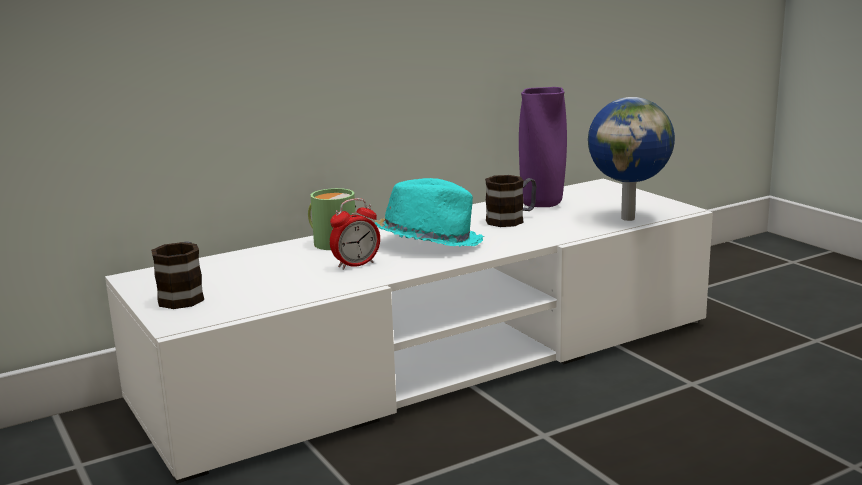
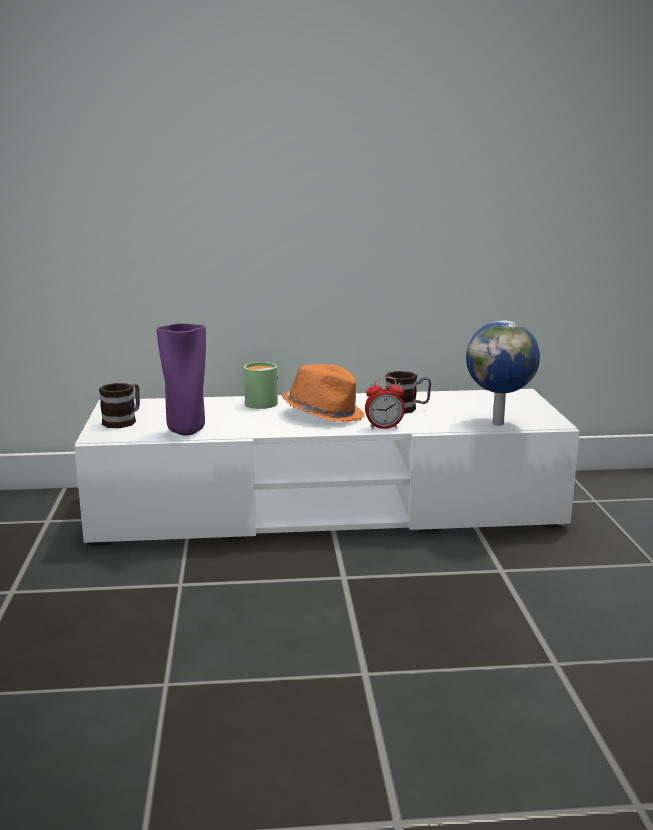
camera: 25 degrees right, 0 degrees up
(356, 265) = (252, 421): alarm clock -> alarm clock (384, 427)
(429, 242) = (324, 414): turquoise hat -> orange hat
(542, 204) = (448, 401): purple vase -> purple vase (186, 432)

